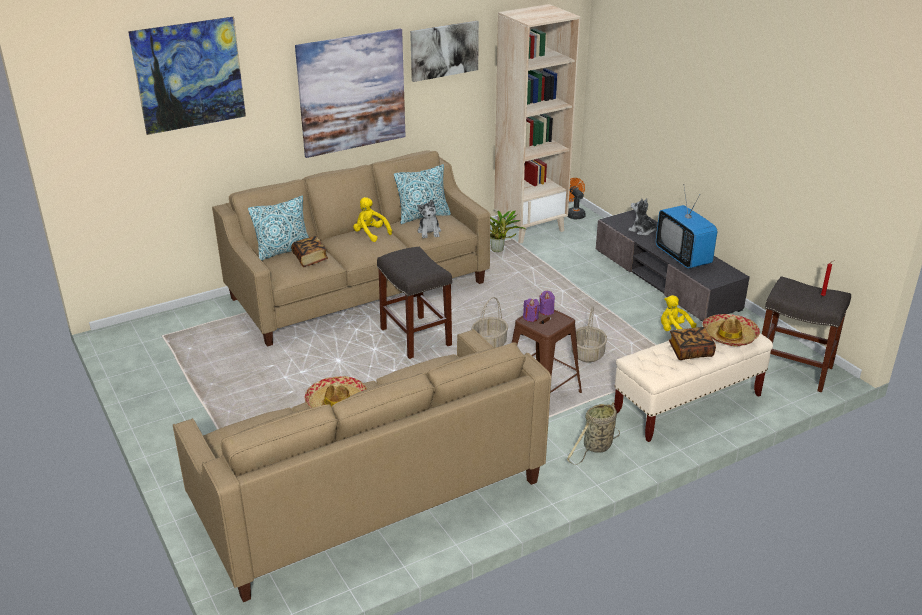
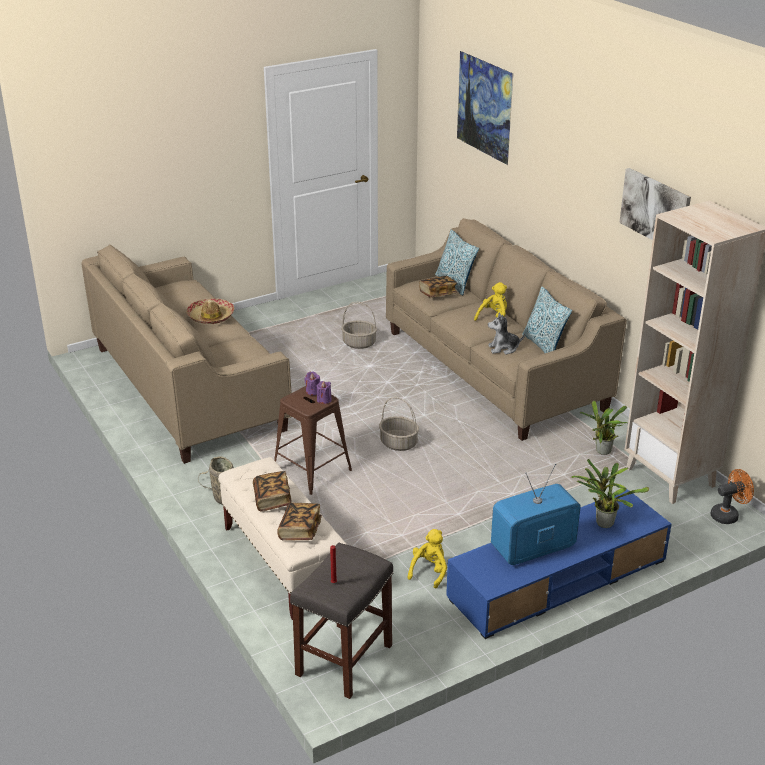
camera: 90 degrees right, 0 degrees up
(352, 92) = (576, 198): picture -> none
(414, 337) = (410, 402): grey stool -> none
(587, 354) = (380, 503): basket -> basket (359, 343)
(642, 230) = (602, 522): plush toy -> potted plant
(665, 279) = (557, 579): grey tv stand -> blue tv stand
(729, 336) = (300, 530): hat -> book

